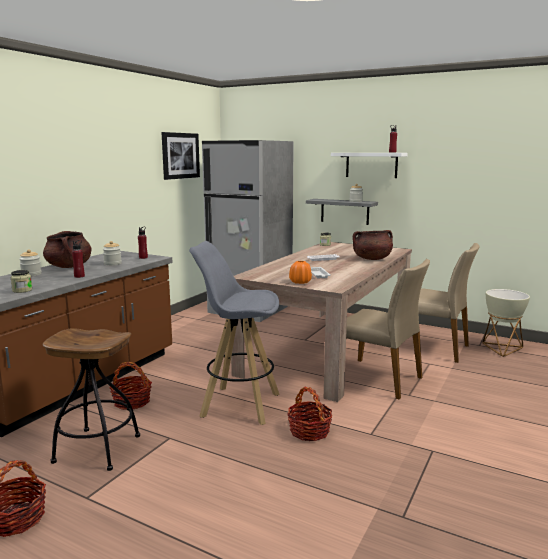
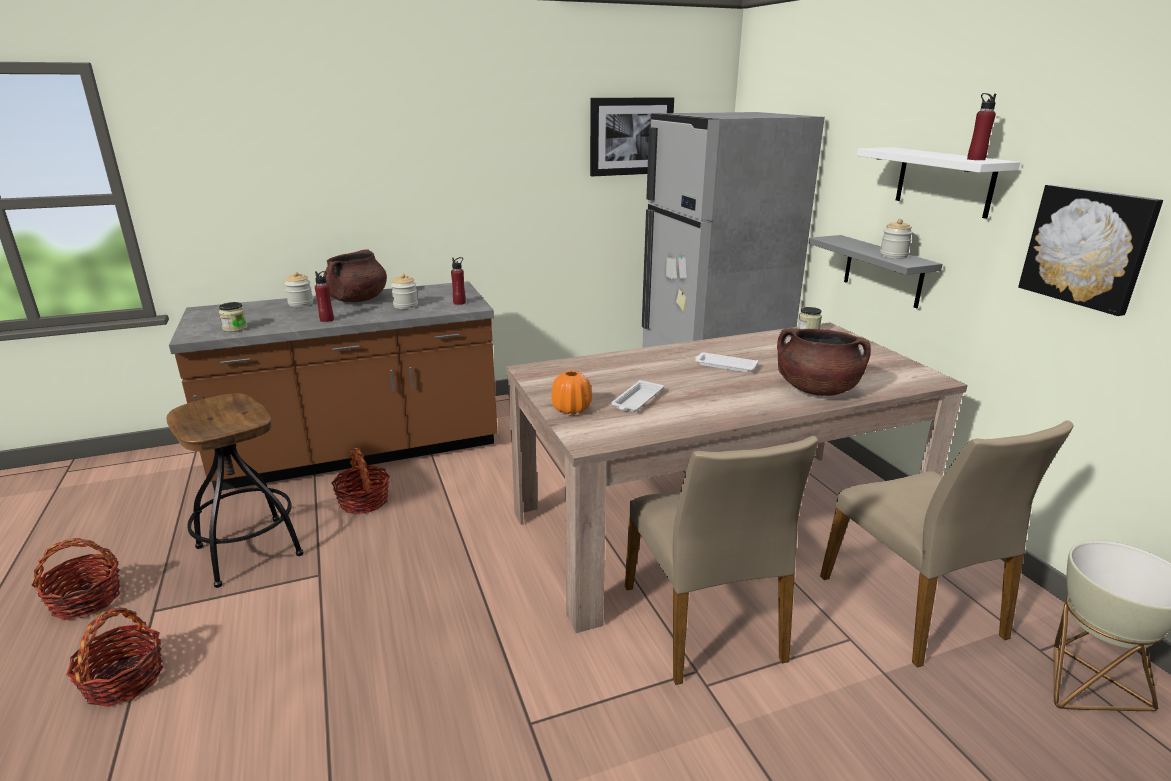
camera: 40 degrees right, 10 degrees up
(238, 404) = (453, 564): grey stool -> none
(309, 431) = (462, 662): basket -> basket (124, 680)
(444, 182) = (1088, 247): none -> picture

